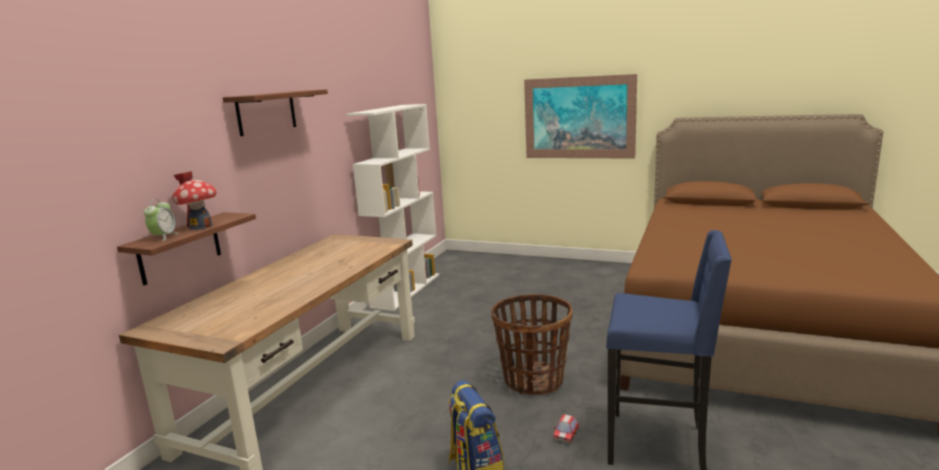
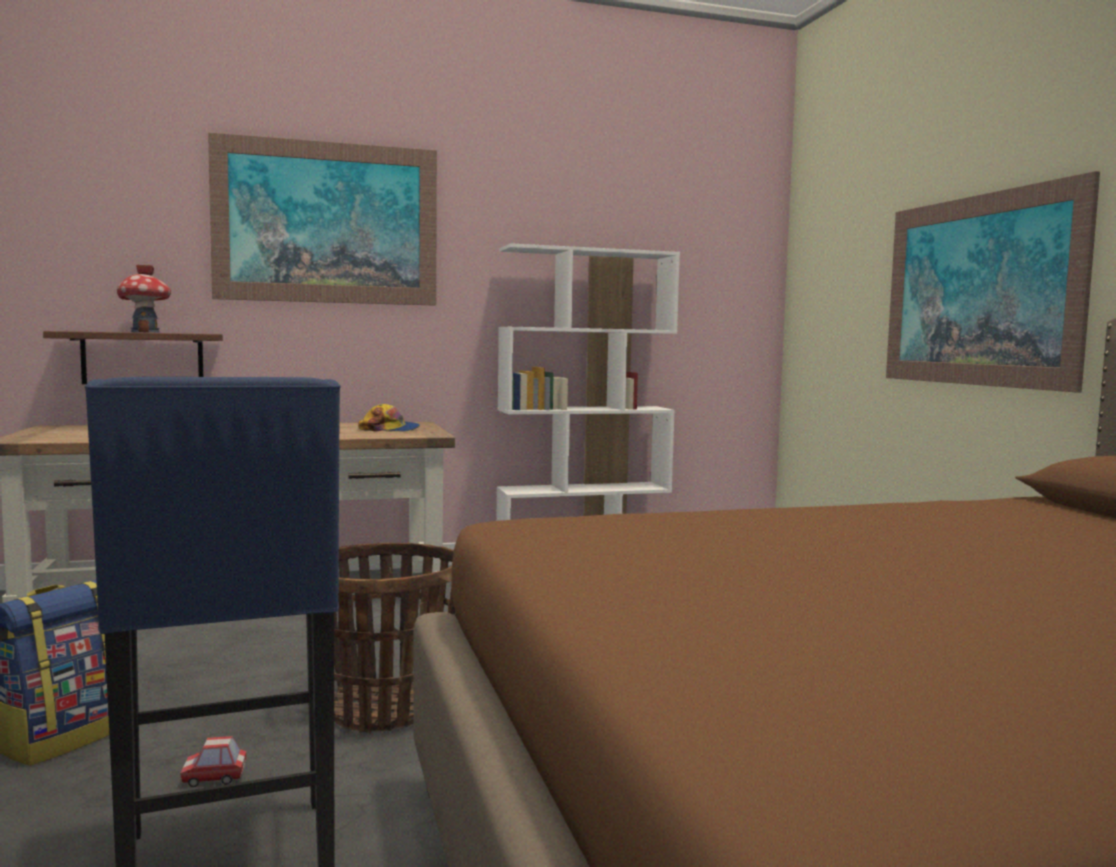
camera: 50 degrees right, 10 degrees down
(164, 237) = (95, 331): alarm clock -> none
(266, 112) = (327, 223): shelf -> picture
(356, 246) = (390, 429): none -> cap

